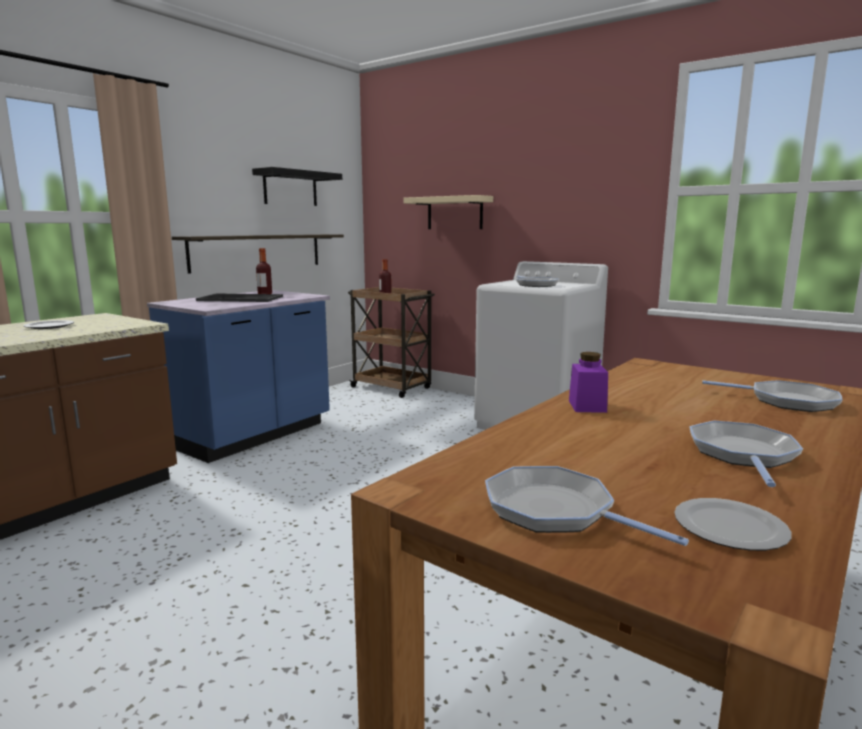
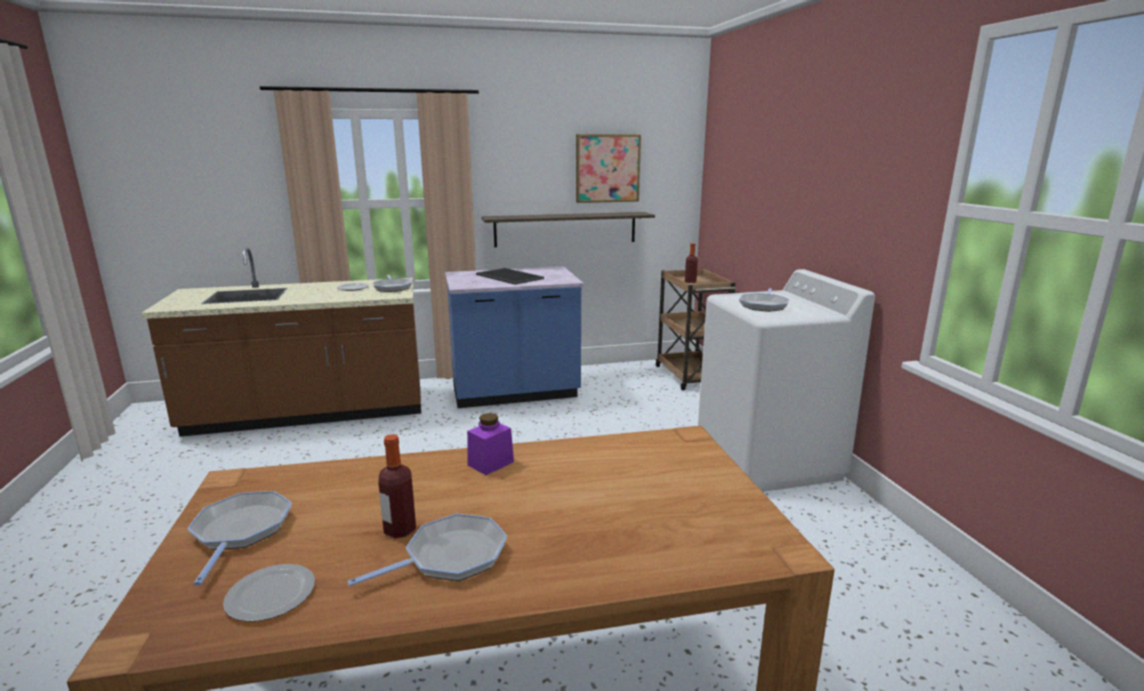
camera: 40 degrees right, 5 degrees up
(265, 294) = (541, 273): bottle -> bottle (400, 530)
(290, 188) = (607, 168): black shelf -> picture
(455, 213) = (761, 201): beige shelf -> none
(787, 401) = (671, 532): frying pan -> frying pan (392, 287)

